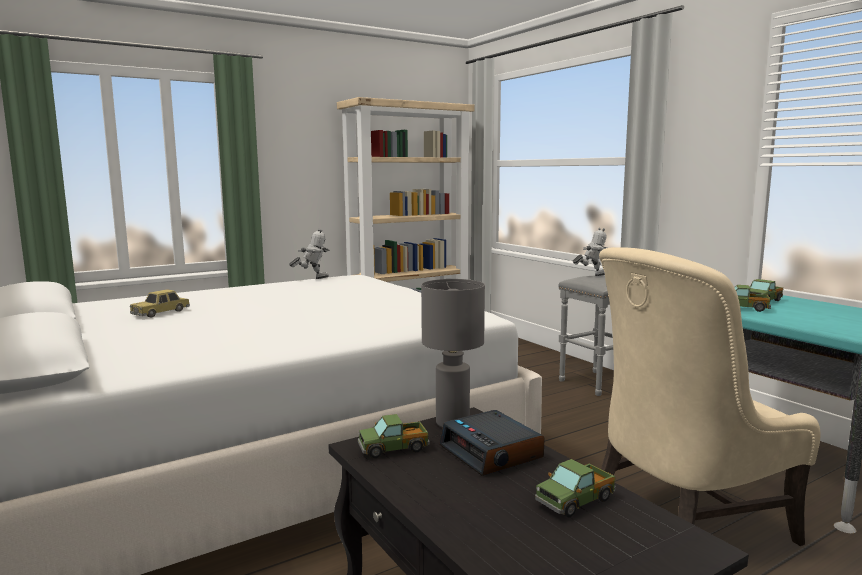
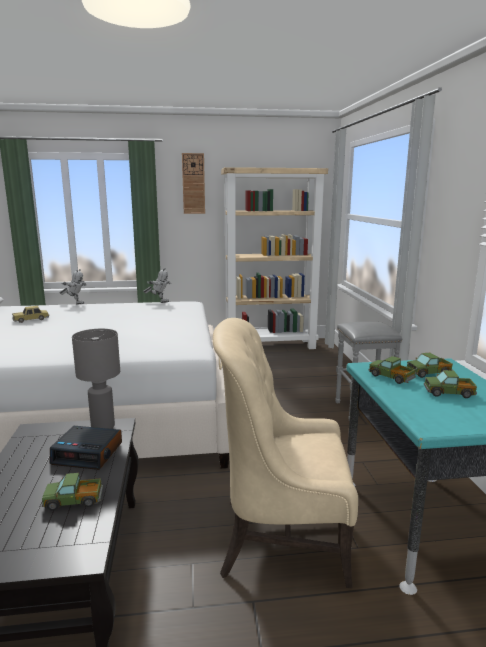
camera: 25 degrees right, 5 degrees up
(300, 120) = (193, 184): none -> wall clock
(393, 449) = (44, 436): toy truck -> toy truck (449, 393)
(492, 452) = (88, 453): alarm clock -> alarm clock turned 75 degrees counterclockwise
(591, 275) = (362, 322): toy robot -> toy robot (75, 303)

